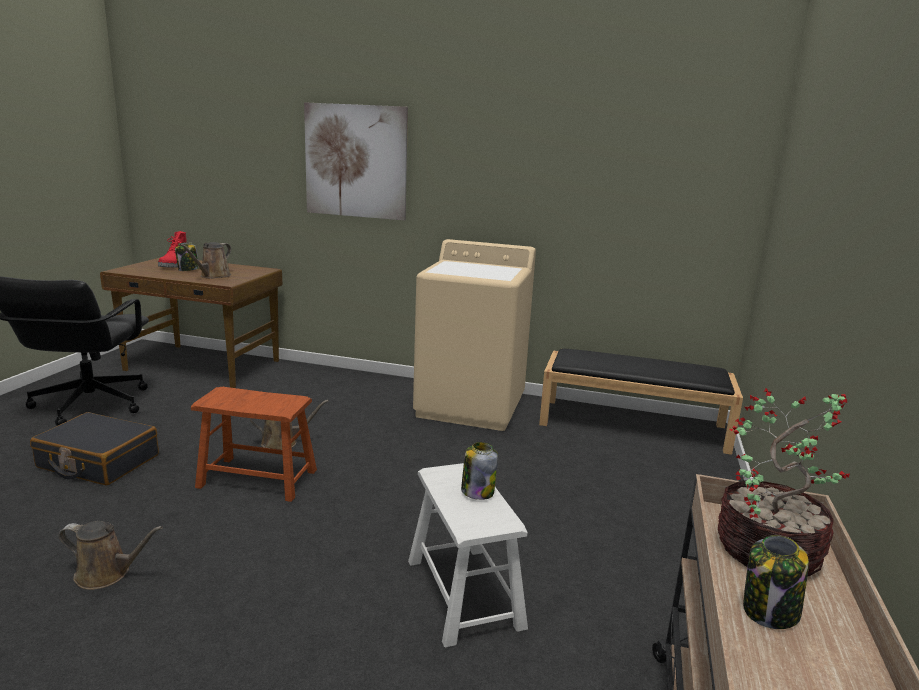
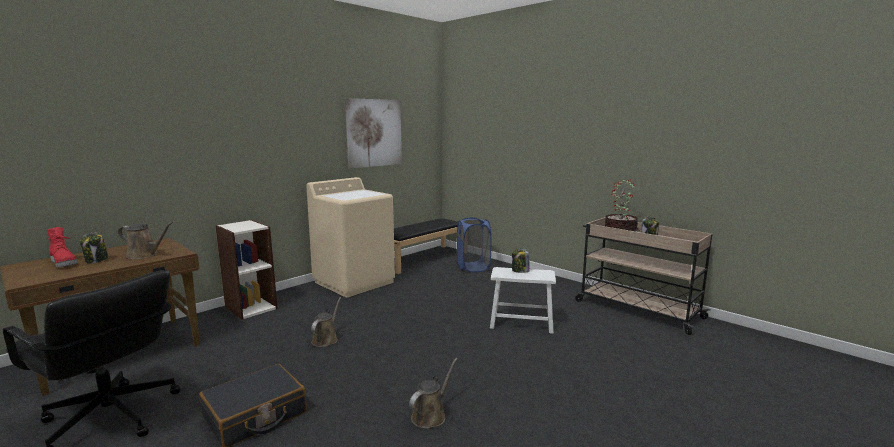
camera: 60 degrees left, 5 degrees down
(213, 276) = (145, 255): brown watering can -> brown watering can turned 45 degrees counterclockwise
(257, 478) = (365, 354): brown stool -> none
(336, 379) = (251, 307): none -> bookcase
(356, 161) = (230, 137): picture -> picture (374, 133)
(664, 479) = (473, 267): none -> blue laundry basket

